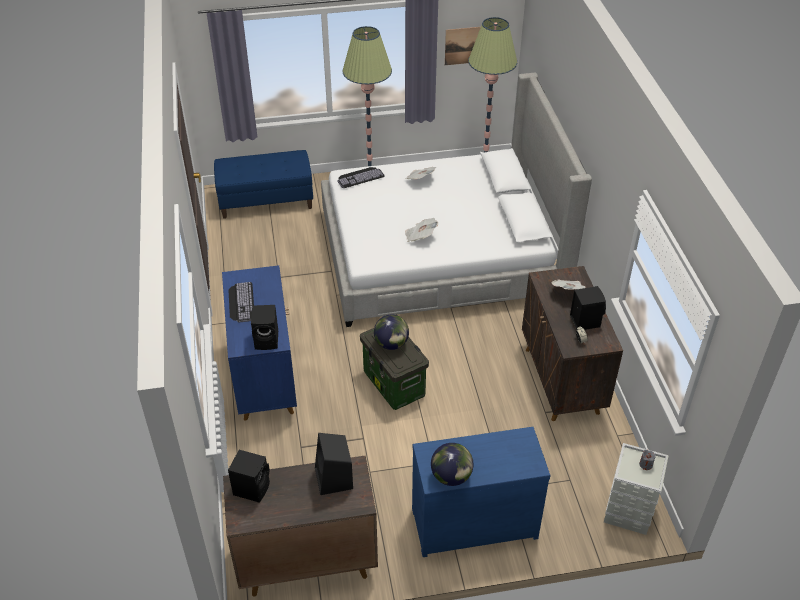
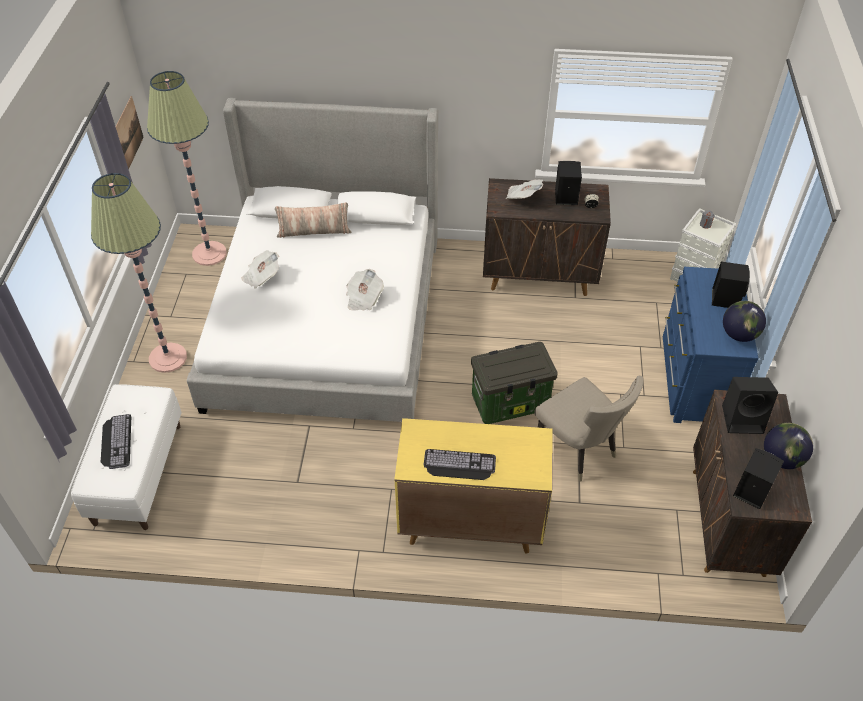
camera: 75 degrees left, 5 degrees up
(265, 379) = (469, 522): blue cabinet -> yellow cabinet
(266, 201) = (137, 473): blue bench -> white bench
(267, 340) = (532, 447): black speaker -> black speaker (725, 298)
(355, 440) = (579, 451): none -> beige chair
(360, 177) = (229, 328): keyboard -> keyboard (115, 441)
(391, 344) = (509, 365): globe -> globe (782, 458)
(485, 194) = (314, 231): none -> pillow

